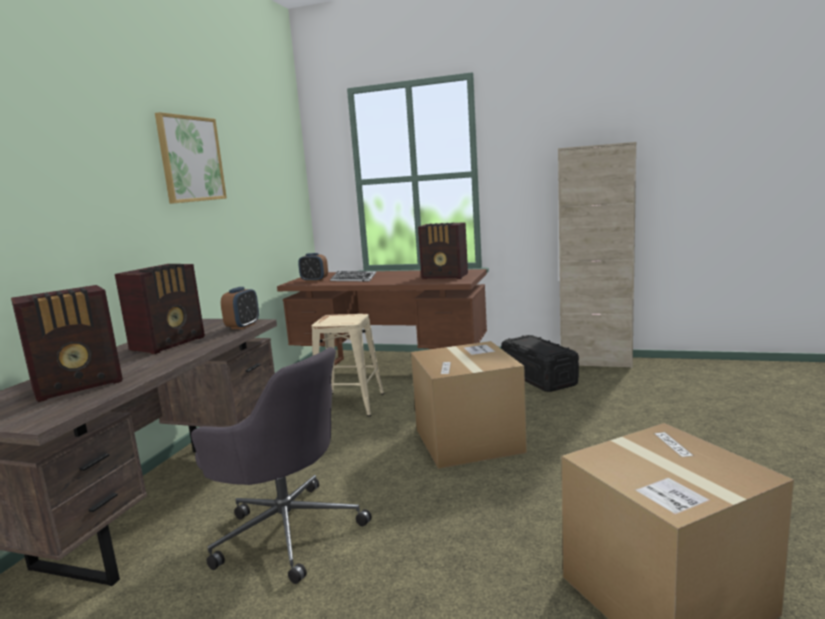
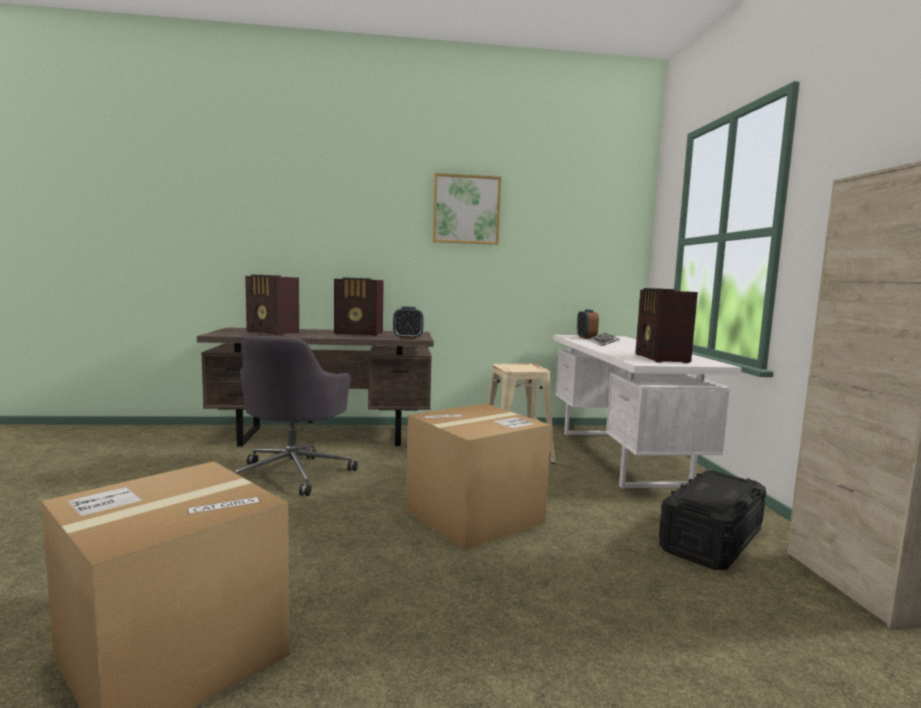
camera: 65 degrees right, 5 degrees down
(391, 369) = (621, 457): brown desk -> white desk

